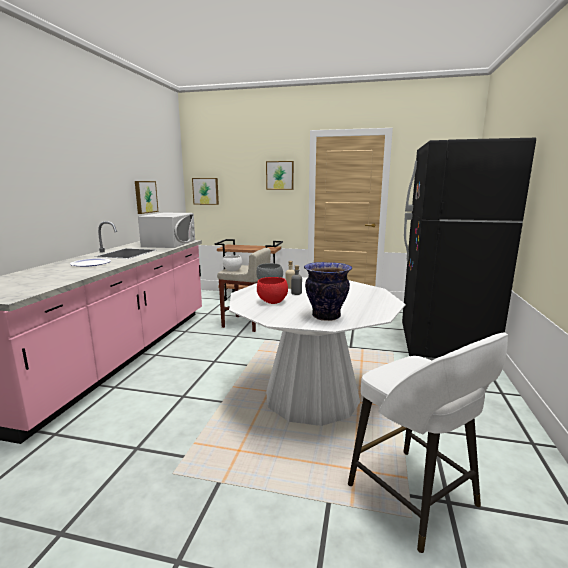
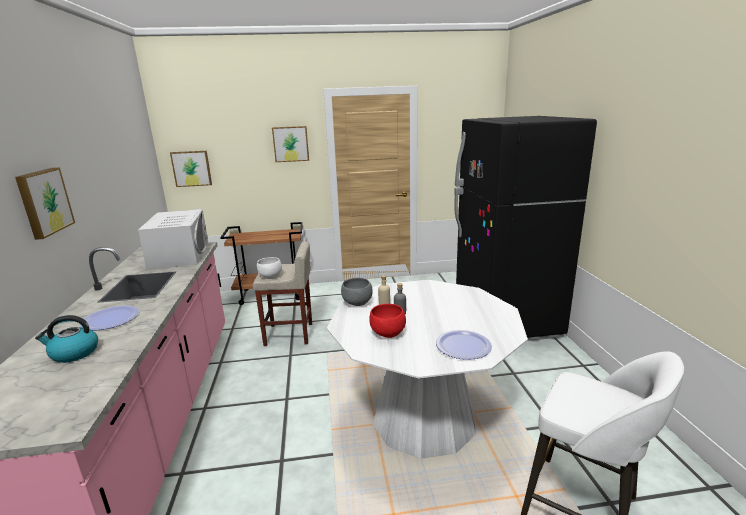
camera: 20 degrees left, 5 degrees up
(52, 273) = (74, 353): none -> kettle
(145, 197) = (123, 192): picture -> picture (43, 202)
(325, 316) = (463, 346): vase -> plate

